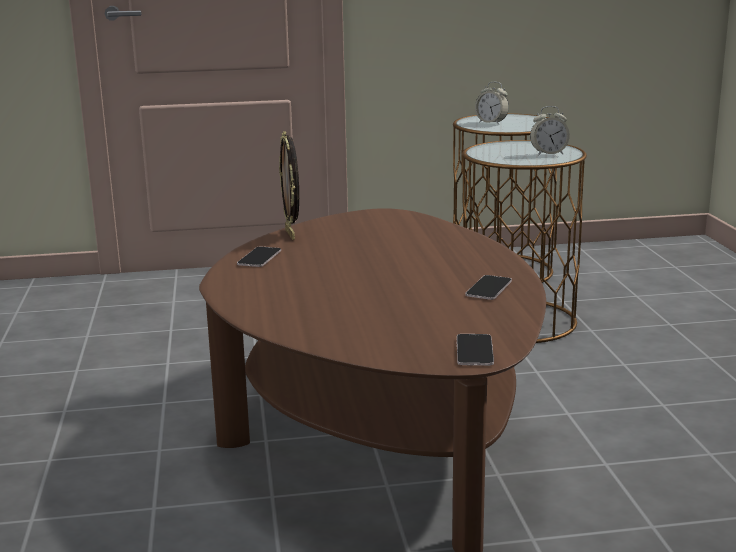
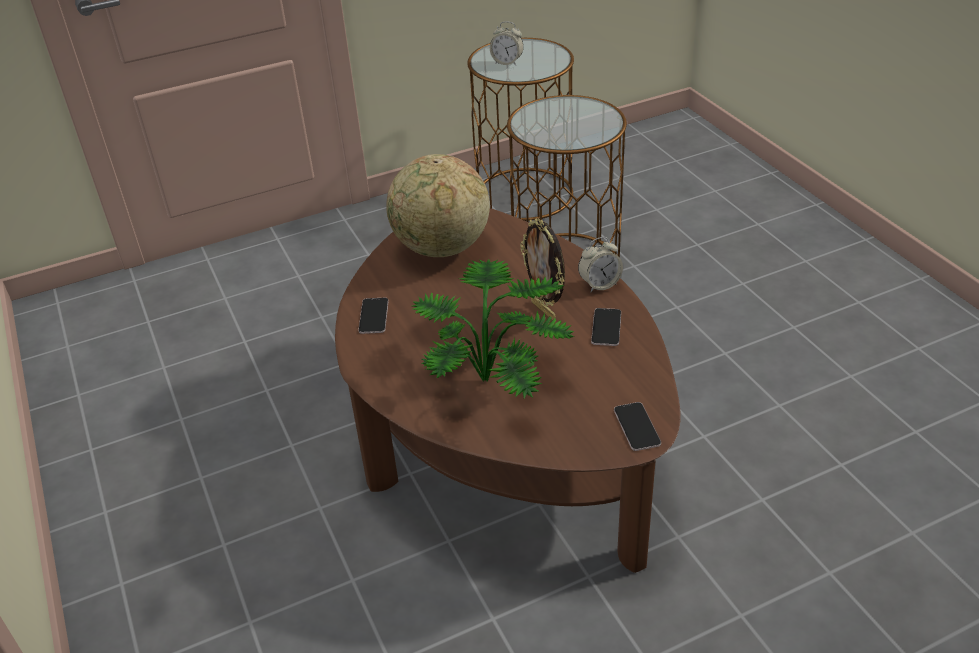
camera: 15 degrees left, 20 degrees up
(291, 234) = (382, 269): picture frame -> picture frame (544, 310)
(347, 304) = (495, 378): none -> potted plant
(358, 229) = (441, 248): none -> globe
(548, 154) = (591, 122): alarm clock -> alarm clock (599, 284)

